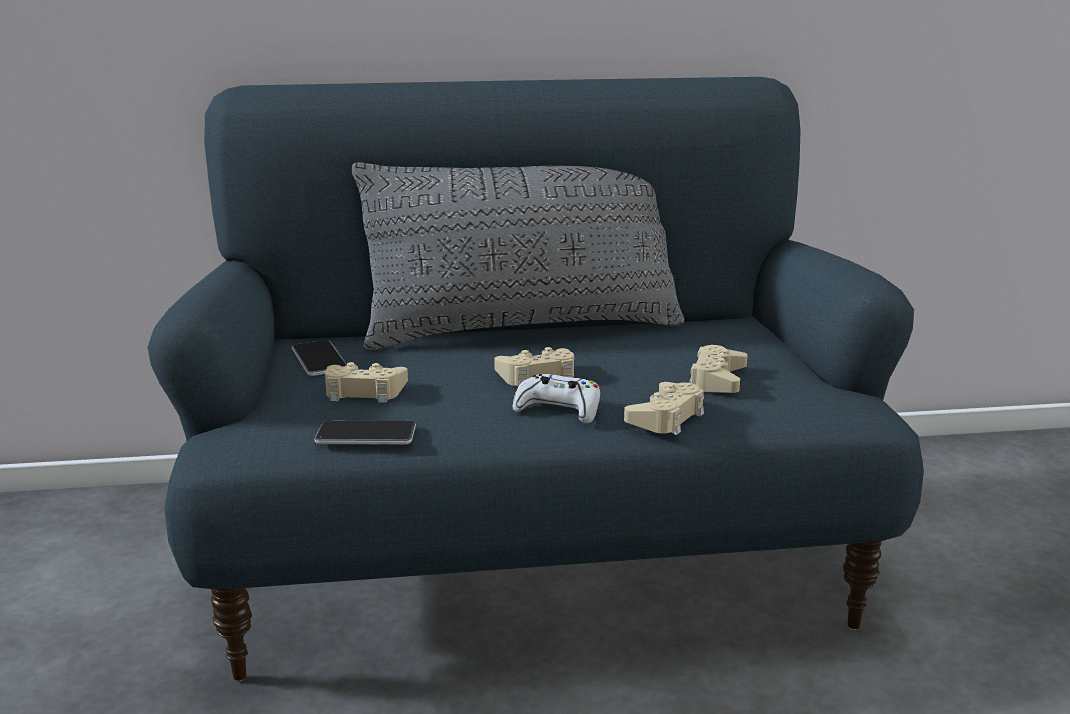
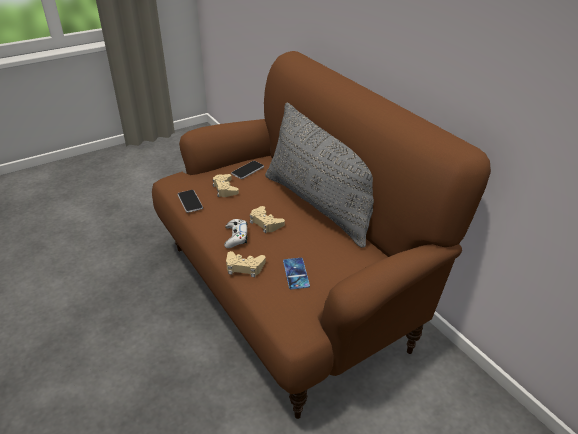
camera: 65 degrees right, 15 degrees up
(533, 558) = (288, 293): blue sofa -> brown sofa
(717, 379) = (296, 273): beige game controller -> phone

